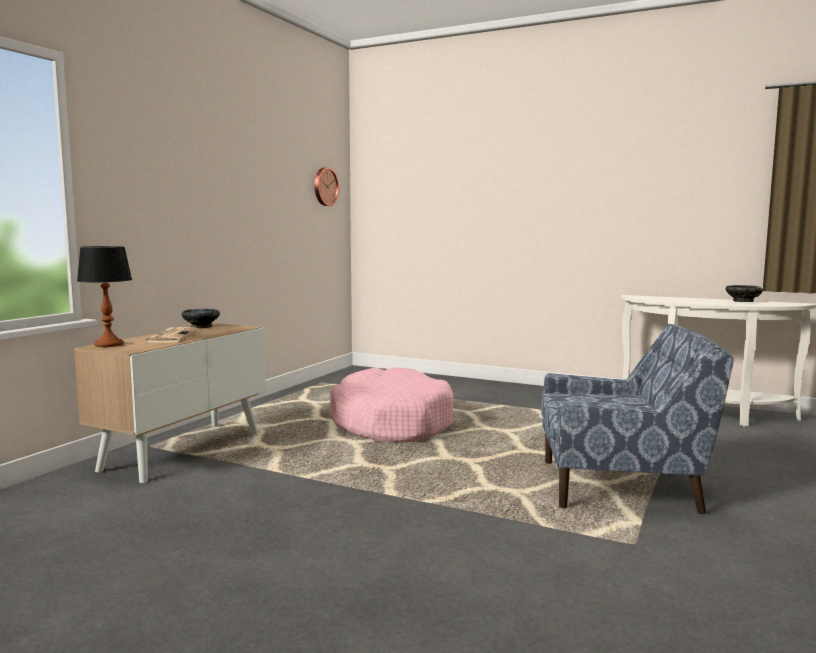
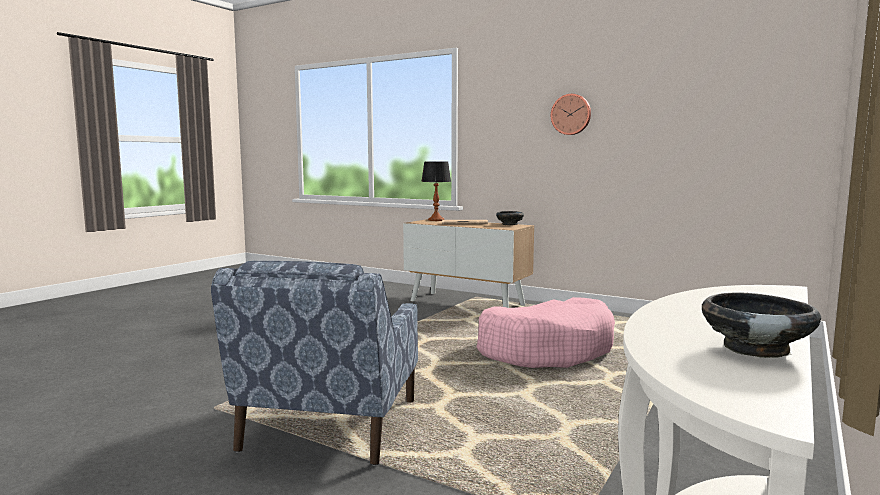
camera: 95 degrees right, 0 degrees up
(324, 186) = (769, 96): wall clock -> wall clock (571, 114)

